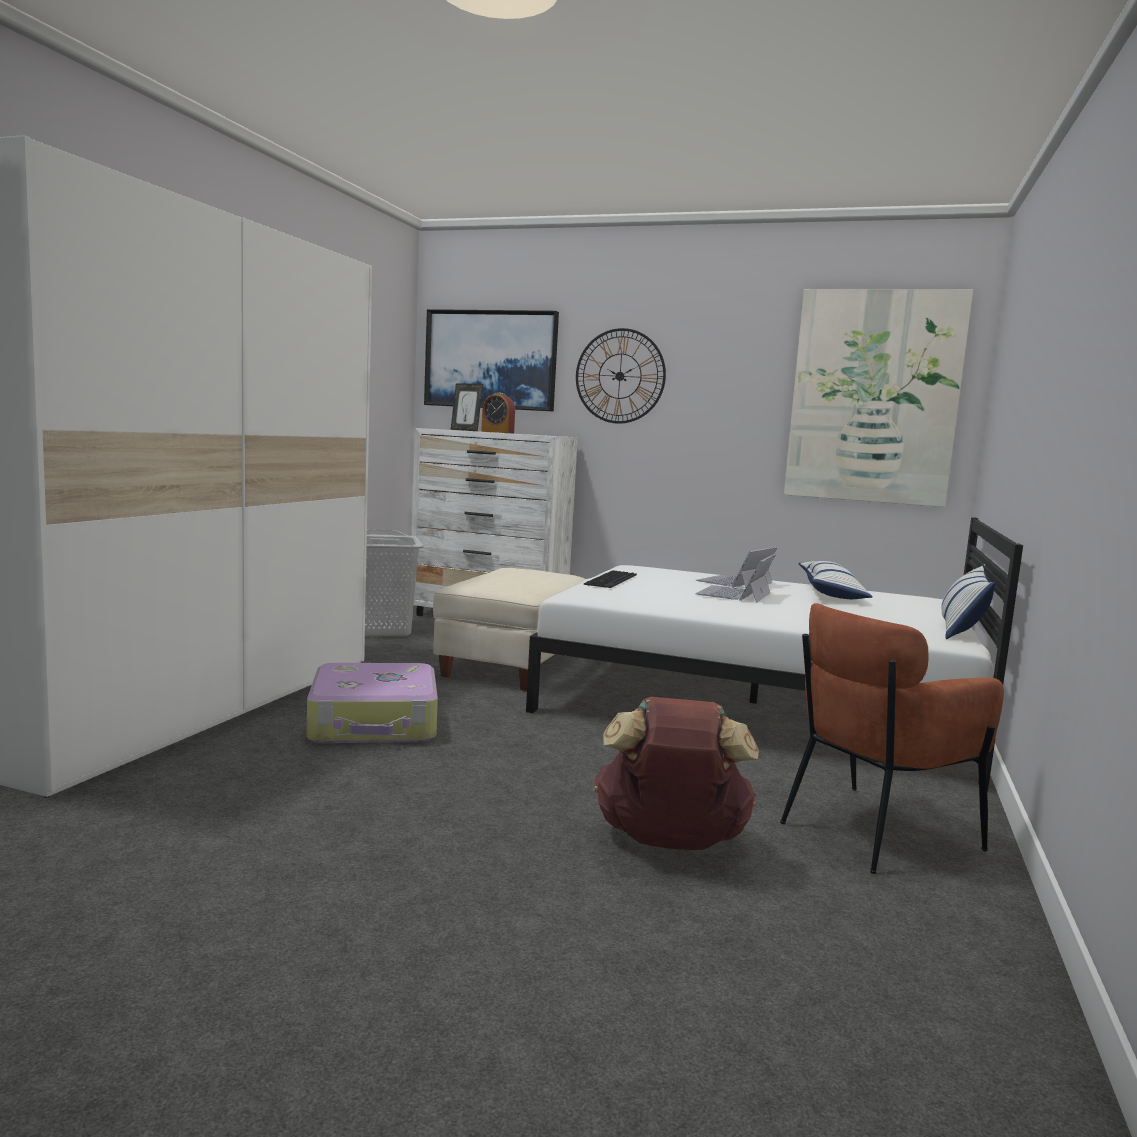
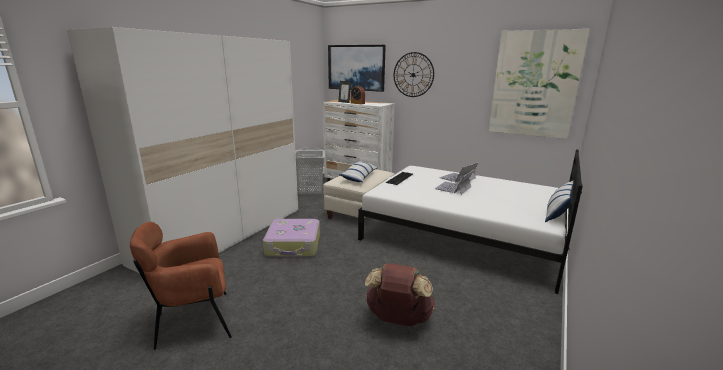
camera: 10 degrees right, 10 degrees up
(831, 593) = (502, 185): pillow -> pillow (359, 177)
(872, 832) = (492, 317): brown armchair -> brown armchair (194, 322)

